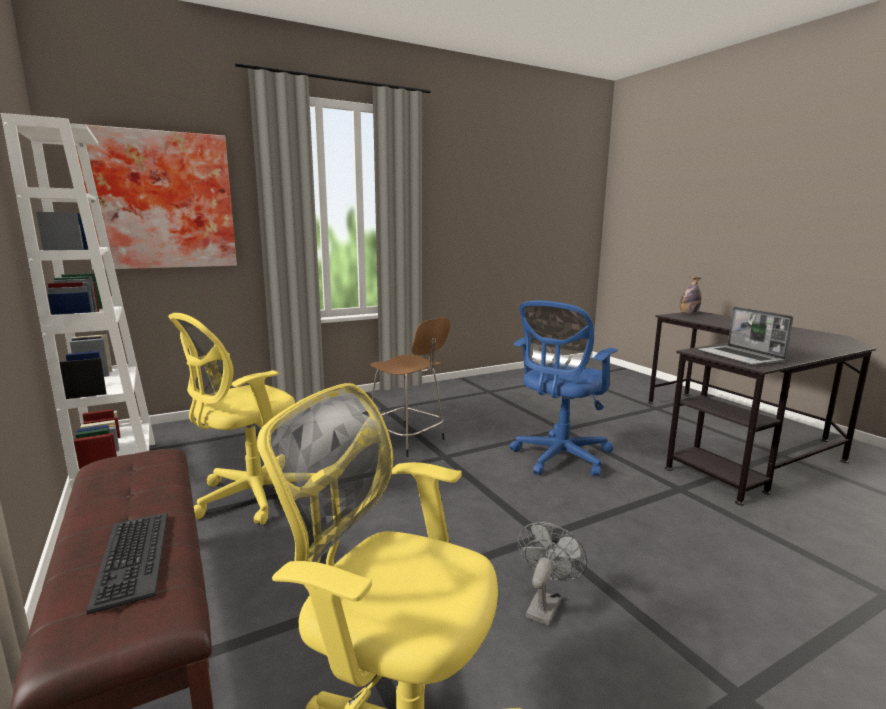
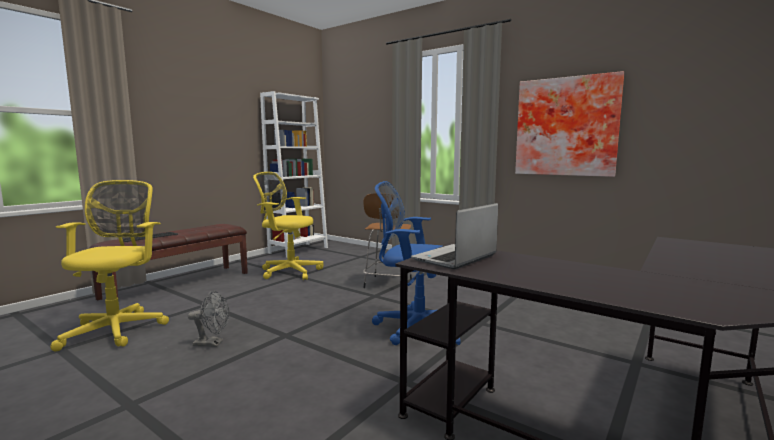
camera: 65 degrees right, 5 degrees down
(160, 201) = (358, 124): picture -> picture (566, 127)
(688, 313) = (721, 245): bottle -> none

